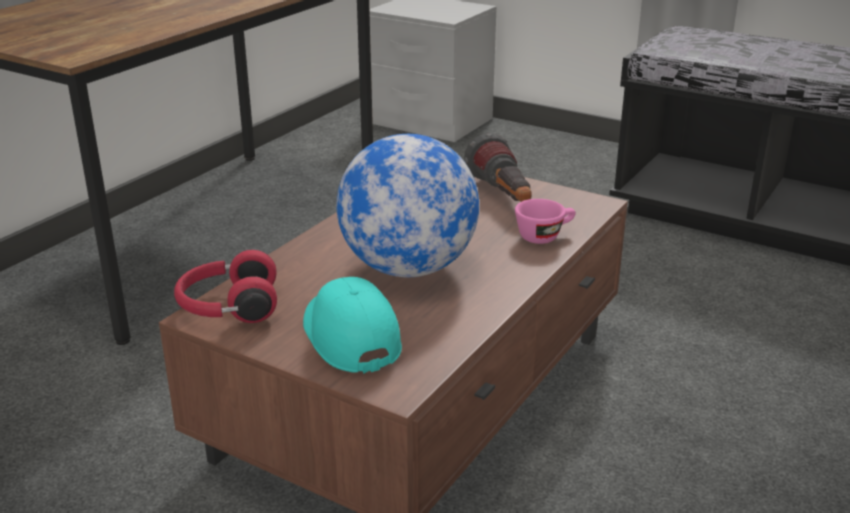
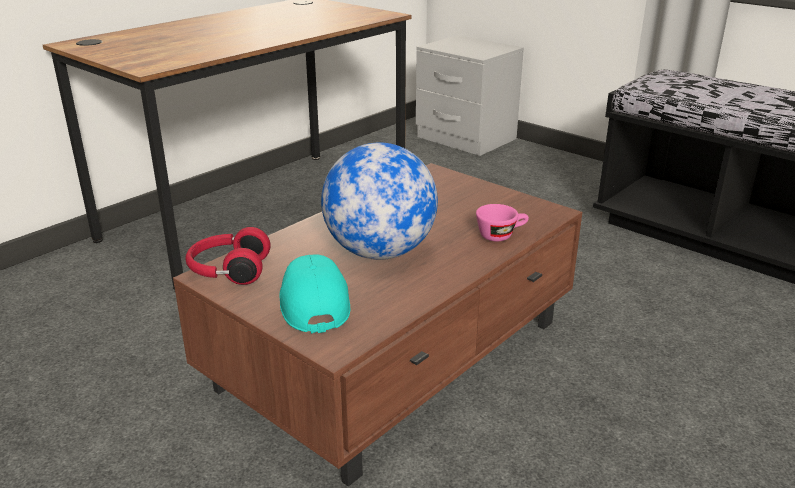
camera: 10 degrees right, 0 degrees up
(503, 197) = (478, 201): flashlight -> none

